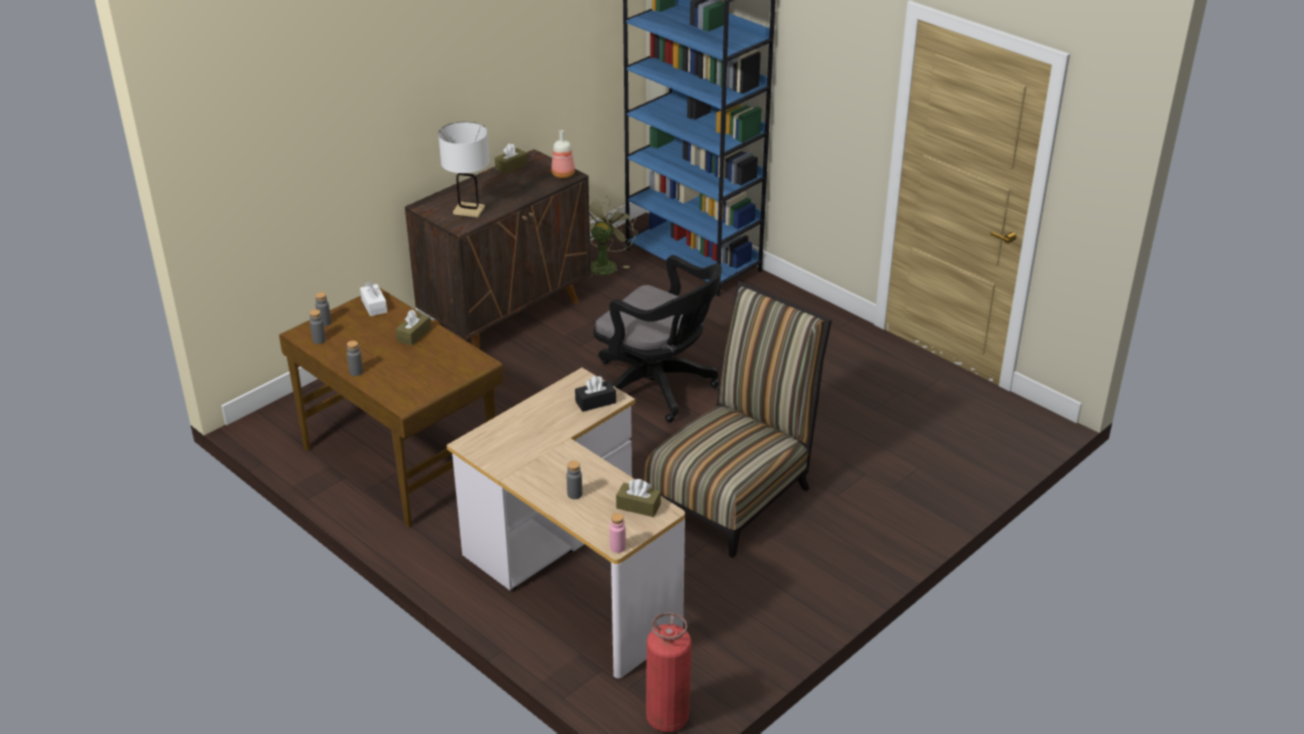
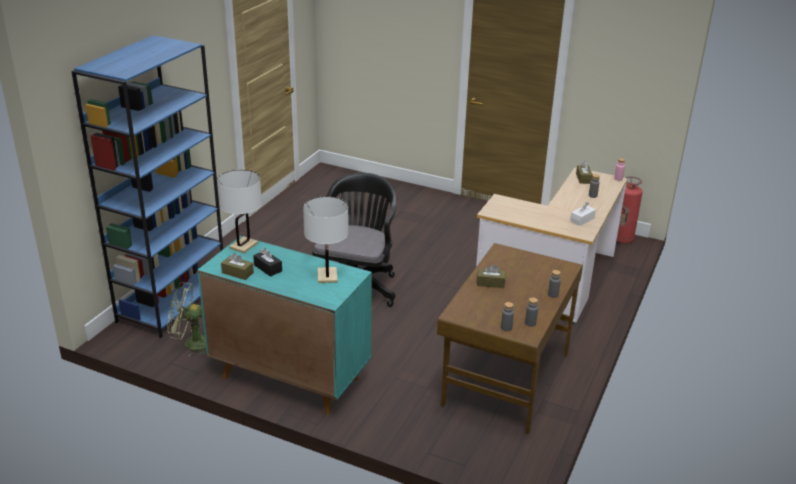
camera: 110 degrees left, 5 degrees down
(374, 306) = (467, 311): white tissue box -> white tissue box (582, 219)
(507, 314) = (289, 377): brown cabinet -> turquoise cabinet
(564, 174) = (244, 245): bottle -> white table lamp
(595, 402) = (508, 203): black tissue box -> black tissue box (268, 268)
(733, 492) = (445, 246): chair -> none

